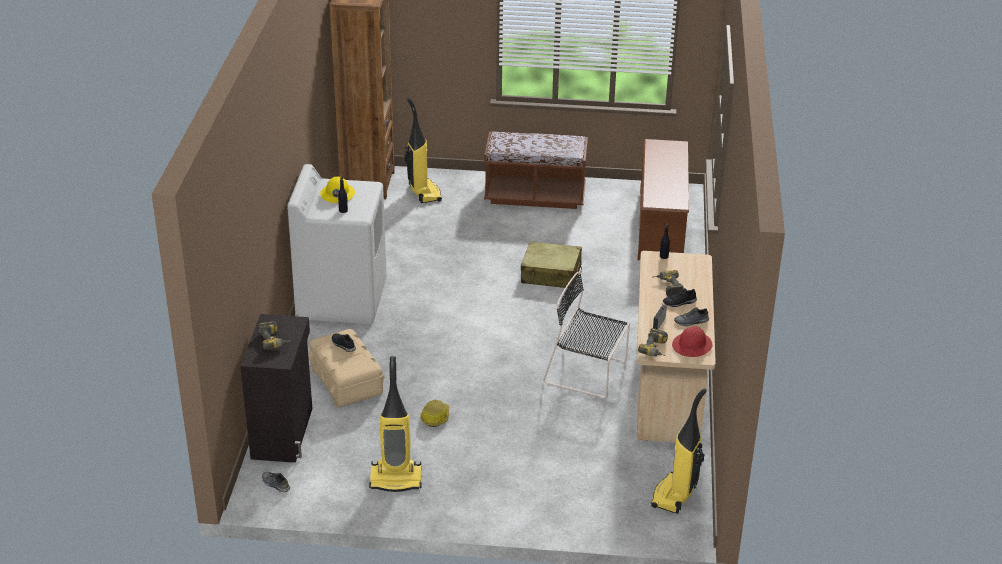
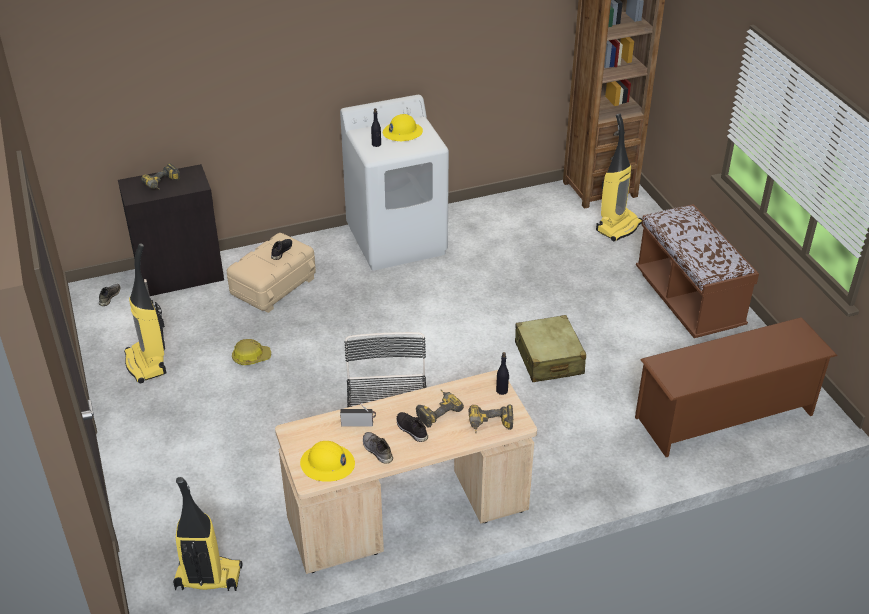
camera: 65 degrees right, 5 degrees up
(656, 350) = (301, 436): power drill -> power drill (490, 426)
(692, 345) = (327, 464): red hard hat -> yellow hard hat

